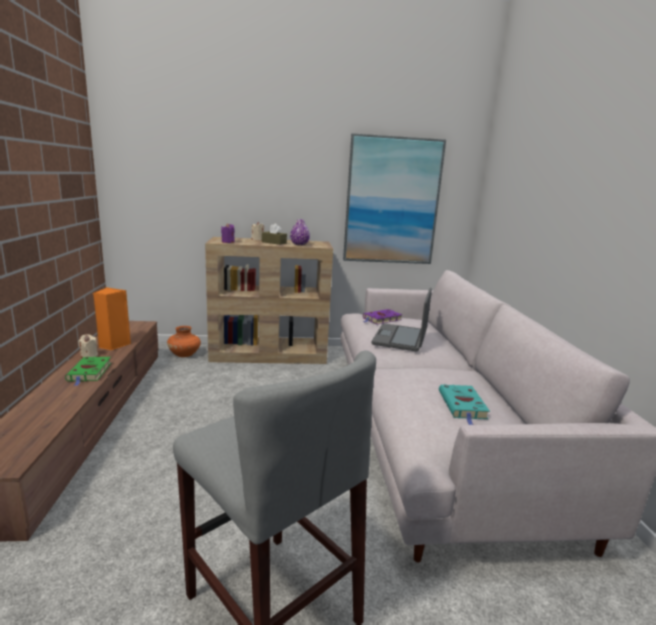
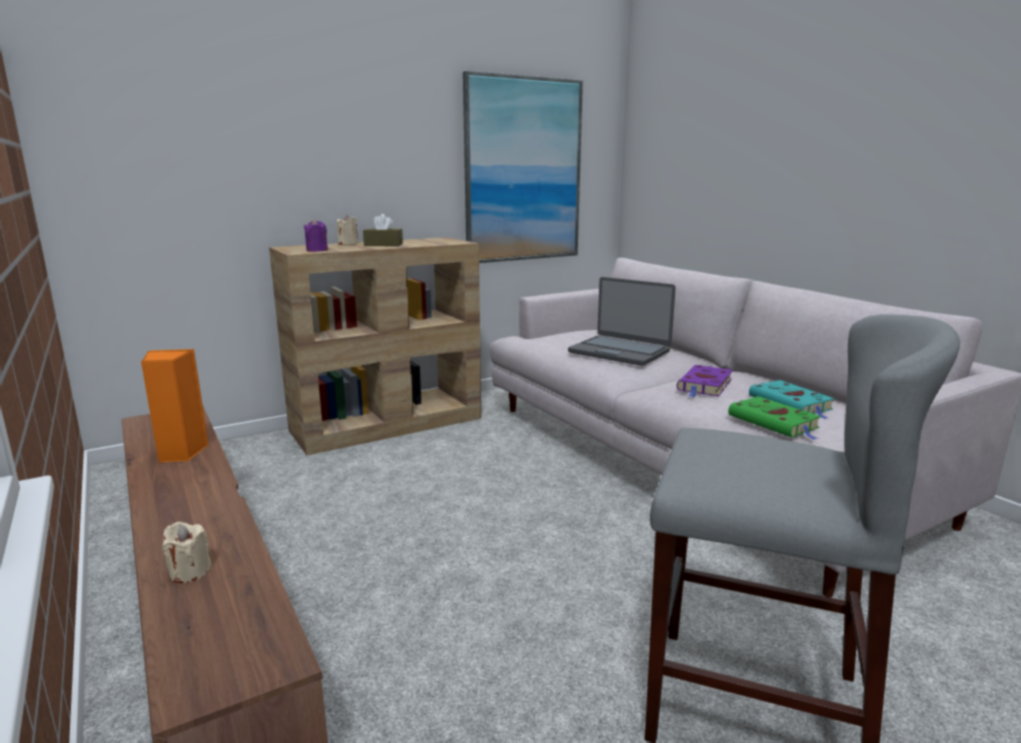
camera: 25 degrees left, 0 degrees up
(89, 355) = (159, 477): beige candle -> beige candle (190, 572)
(89, 372) = (201, 500): green book -> green book (775, 422)
(184, 355) = (254, 454): orange vase -> none
(299, 244) = (423, 243): purple vase -> none
(381, 319) = (563, 335): purple book -> purple book (704, 385)
(400, 338) = (619, 352): laptop -> laptop turned 45 degrees counterclockwise

